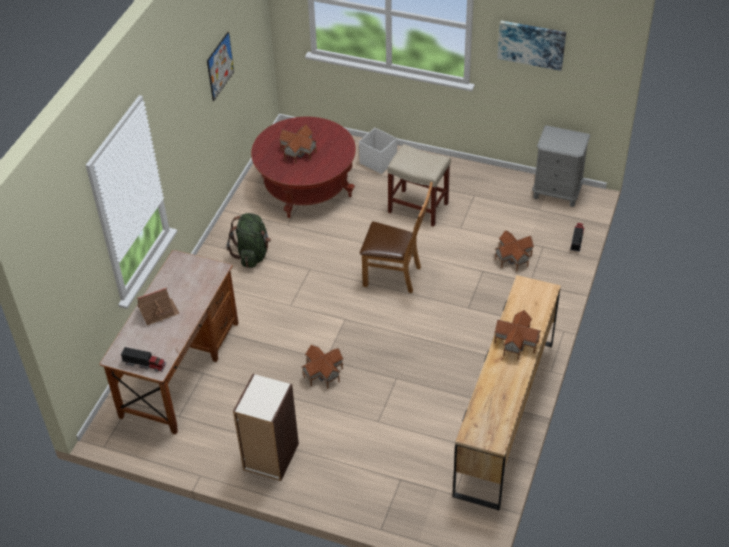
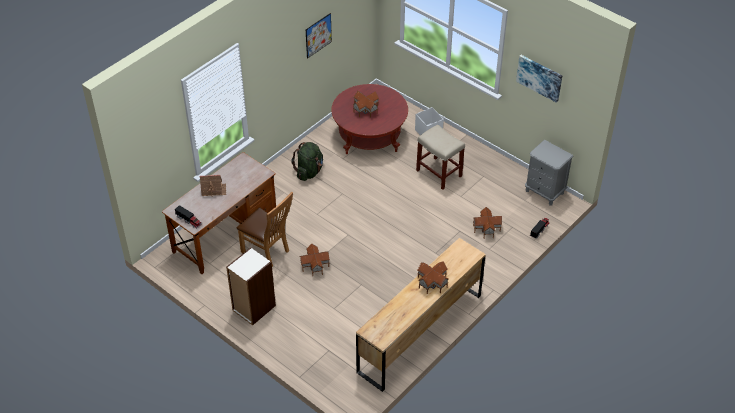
camera: 20 degrees right, 0 degrees up
(396, 276) = (398, 216): brown chair -> brown chair (268, 252)

